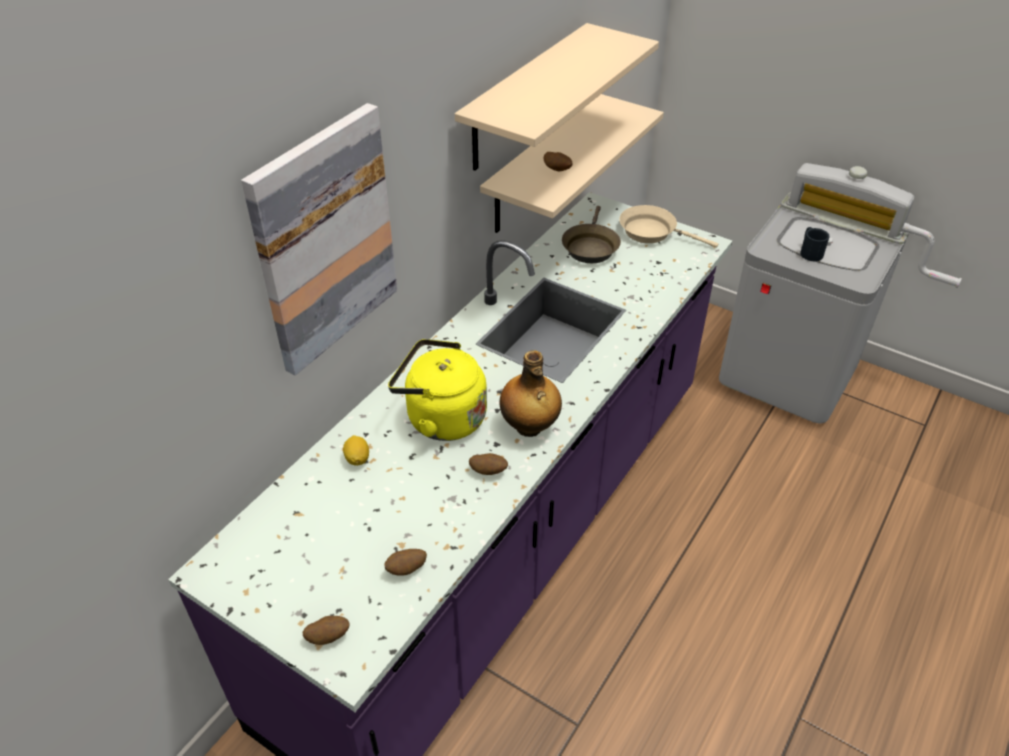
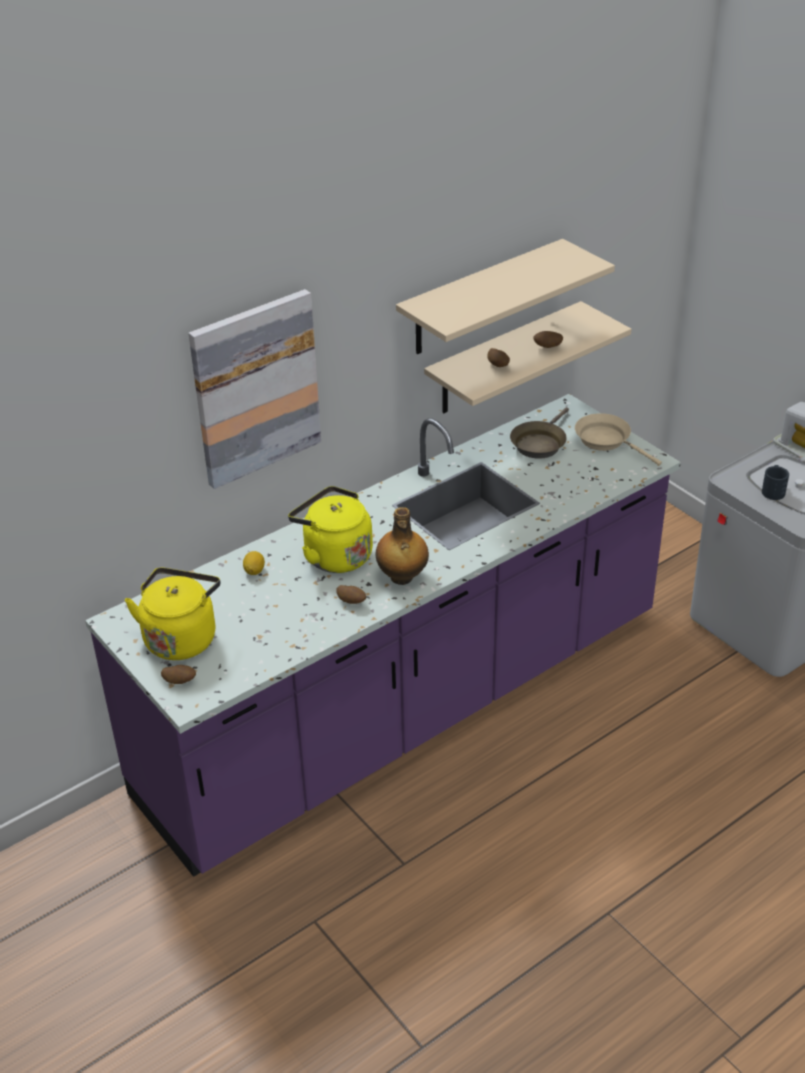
camera: 20 degrees right, 5 degrees down
(304, 571) = (181, 637): none -> yellow kettle
(406, 569) = (255, 653): potato -> potato (547, 347)

